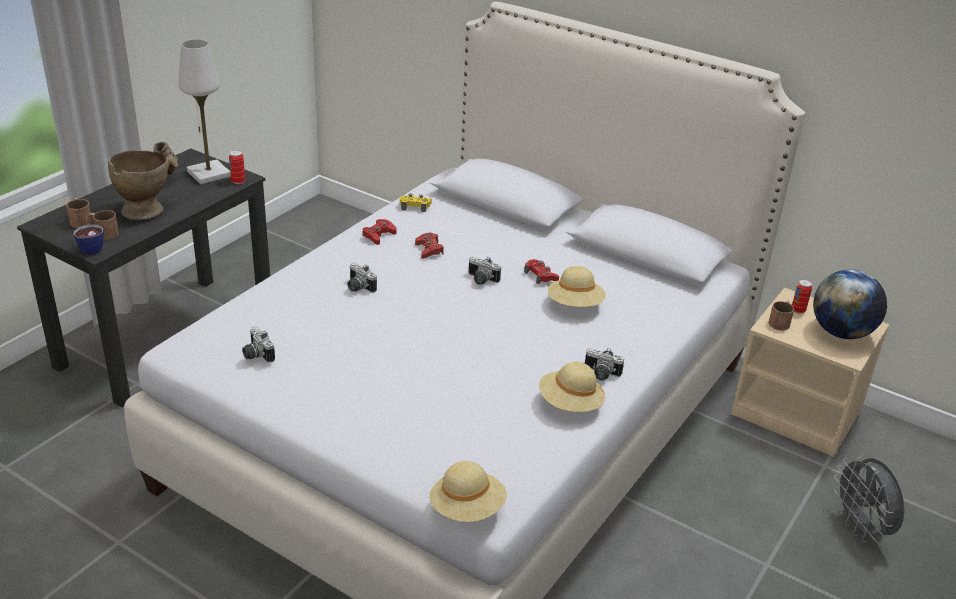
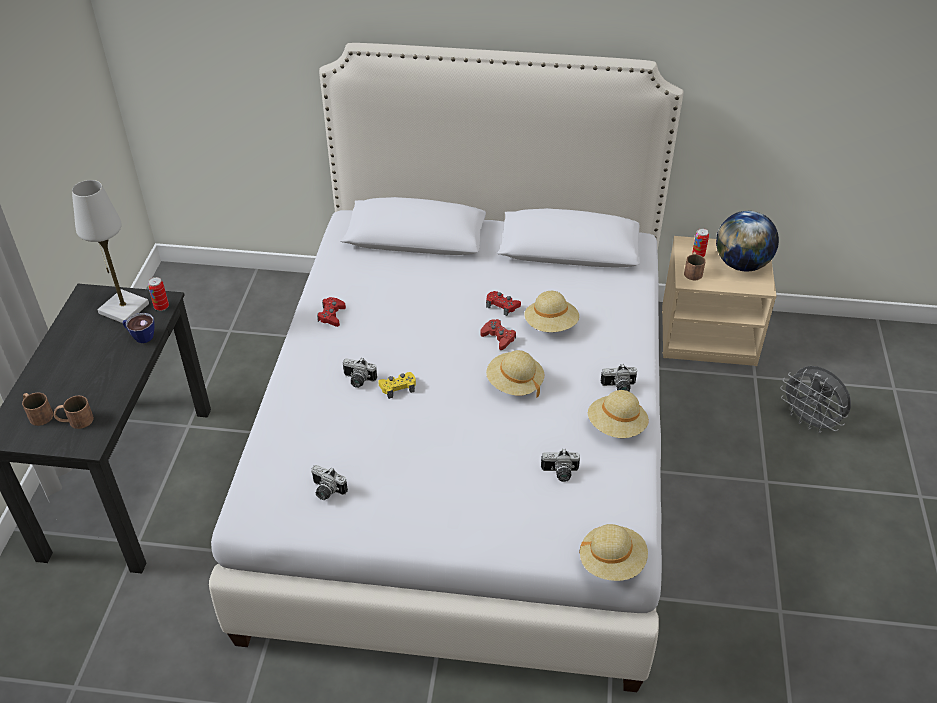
camera: 25 degrees left, 10 degrees up
(90, 248) = (78, 443): cup -> cup (140, 336)
(148, 209) = (98, 374): beige vase -> none
(415, 206) = (339, 270): yellow game controller -> yellow game controller (398, 387)
(429, 250) = (388, 314): red game controller -> red game controller (498, 337)
(481, 280) = (457, 330): camera -> camera (560, 473)
(498, 337) = (514, 384): none -> beige hat

